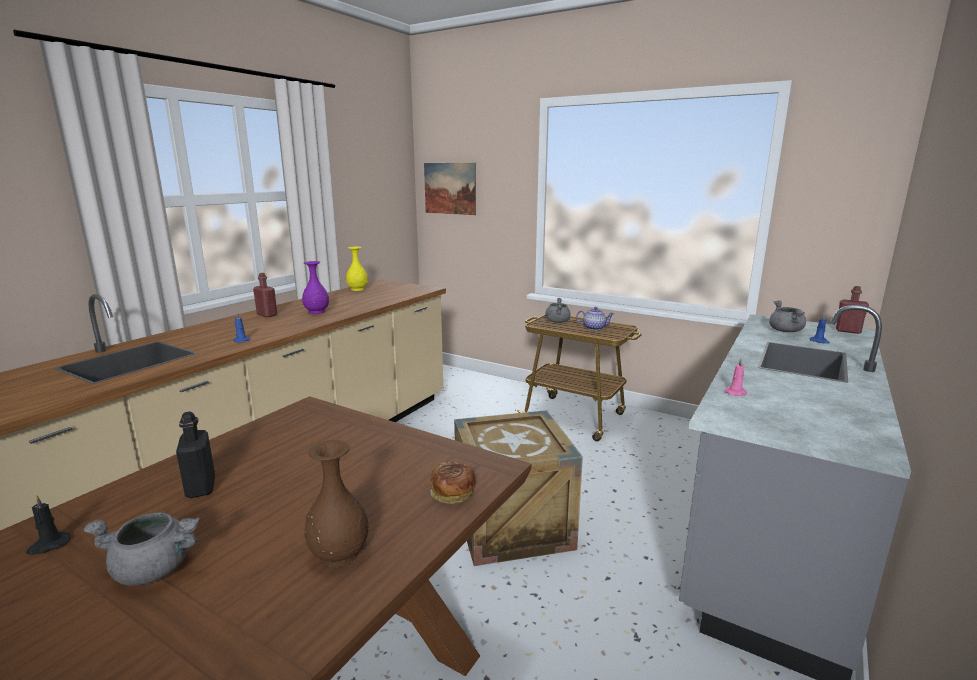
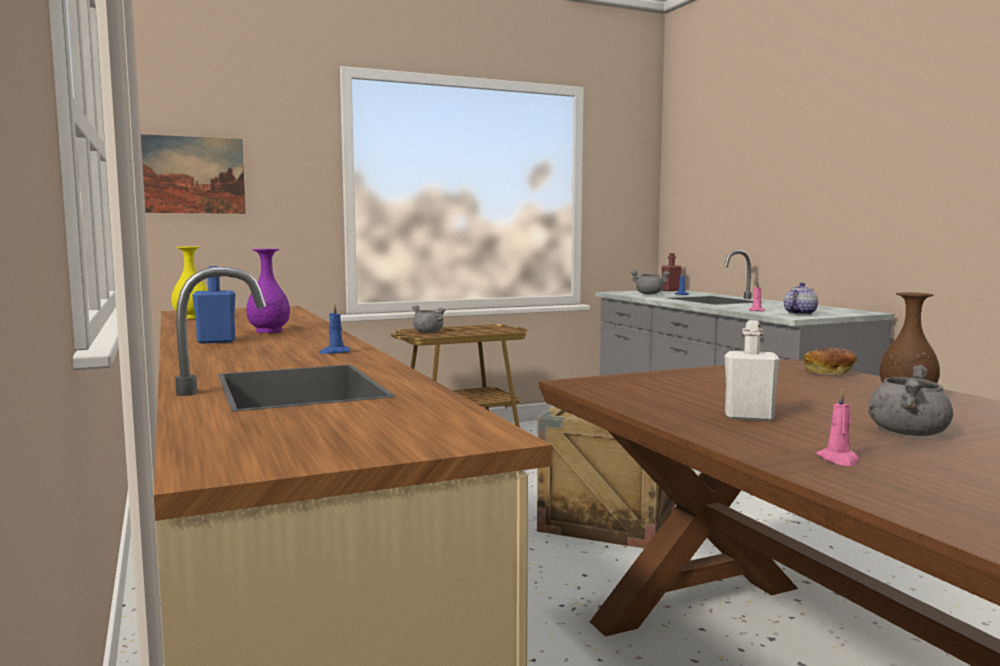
camera: 55 degrees left, 10 degrees down
(49, 545) = (839, 460): black candle -> pink candle
(201, 487) = (749, 417): black bottle -> white bottle
(267, 315) = (216, 341): red bottle -> blue bottle
(594, 328) = (475, 330): teapot -> teapot (799, 313)

